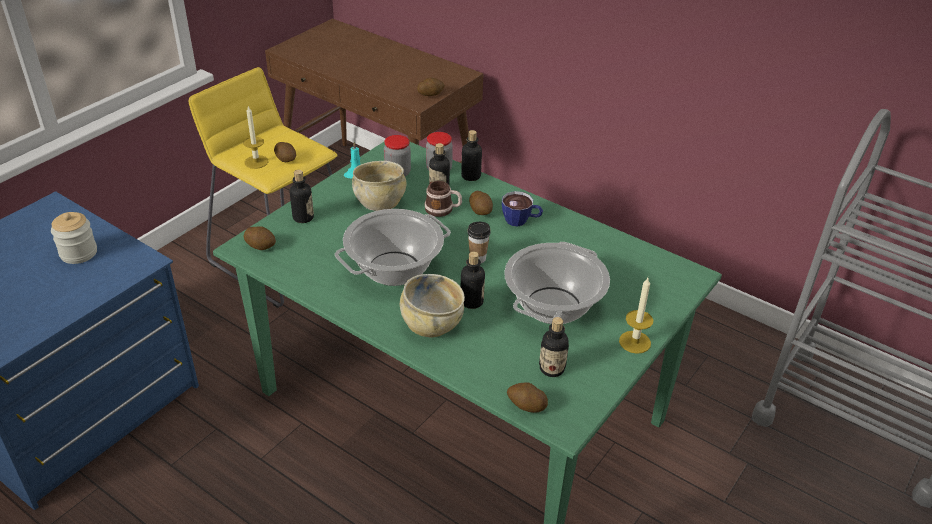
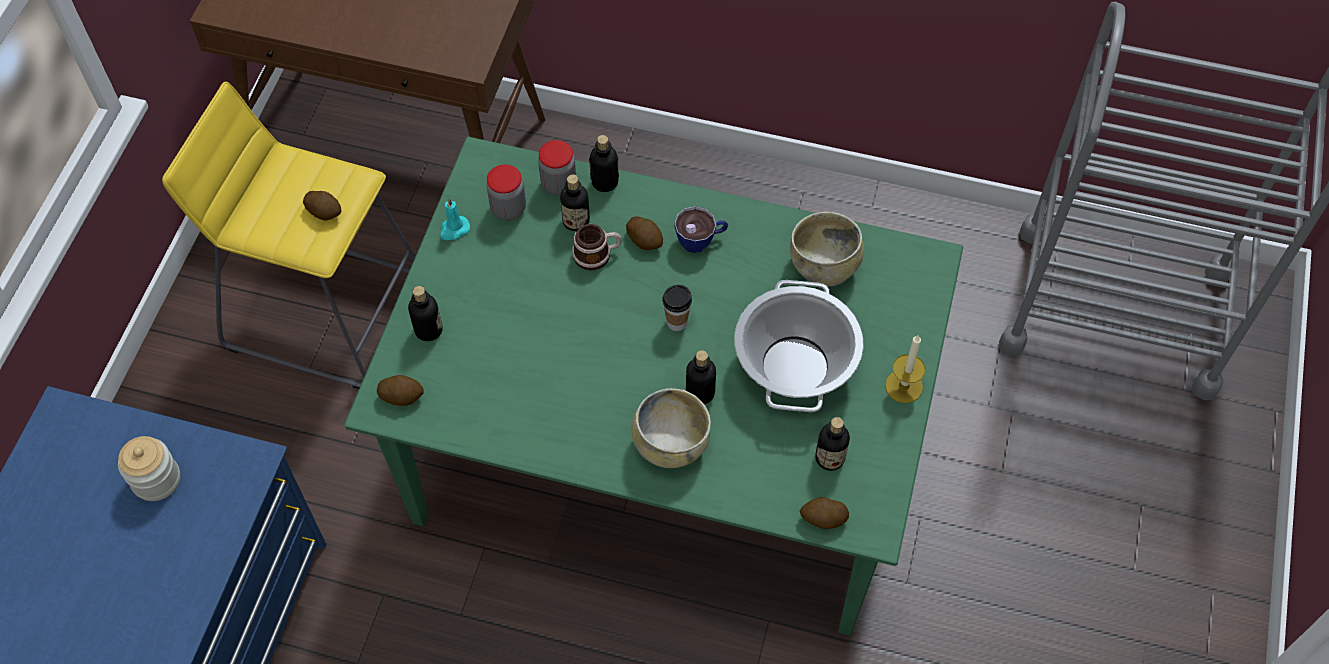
camera: 20 degrees left, 20 degrees up
(256, 162) = (286, 231): candle -> none
(380, 202) = (512, 269): beige bowl -> beige bowl (824, 266)
(394, 268) = (585, 374): cooking pot -> none
(430, 94) = (479, 40): potato -> none

